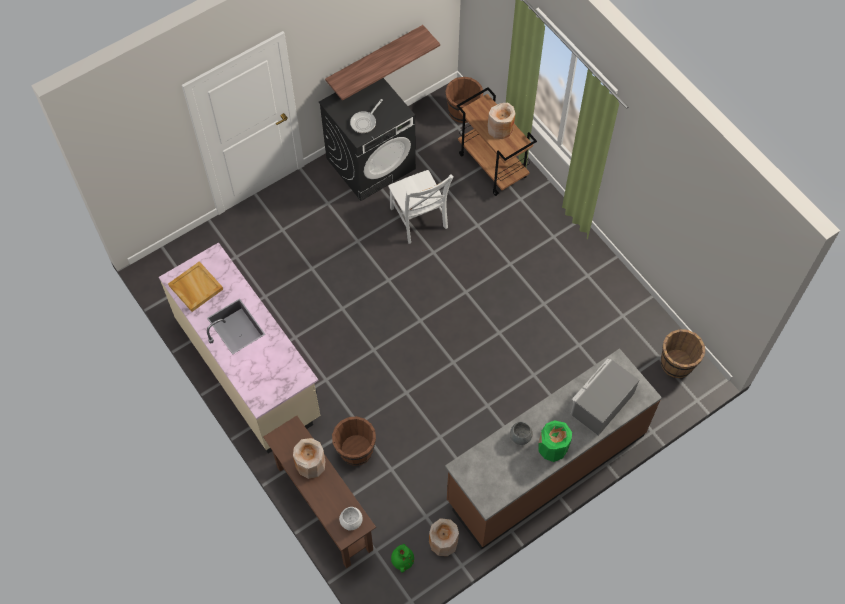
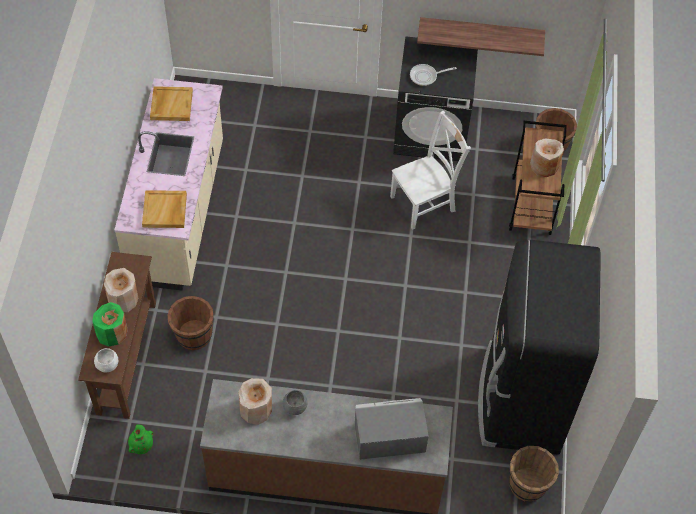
camera: 40 degrees right, 5 degrees down
(279, 372) = (165, 211): none -> beige tray
(419, 220) = (425, 203): white chair -> white chair turned 135 degrees counterclockwise
(443, 542) = (186, 459): beige vase -> beige vase (256, 409)
(553, 447) = (312, 436): green vase -> green vase (112, 332)
(617, 309) = (520, 399): none -> black fridge

